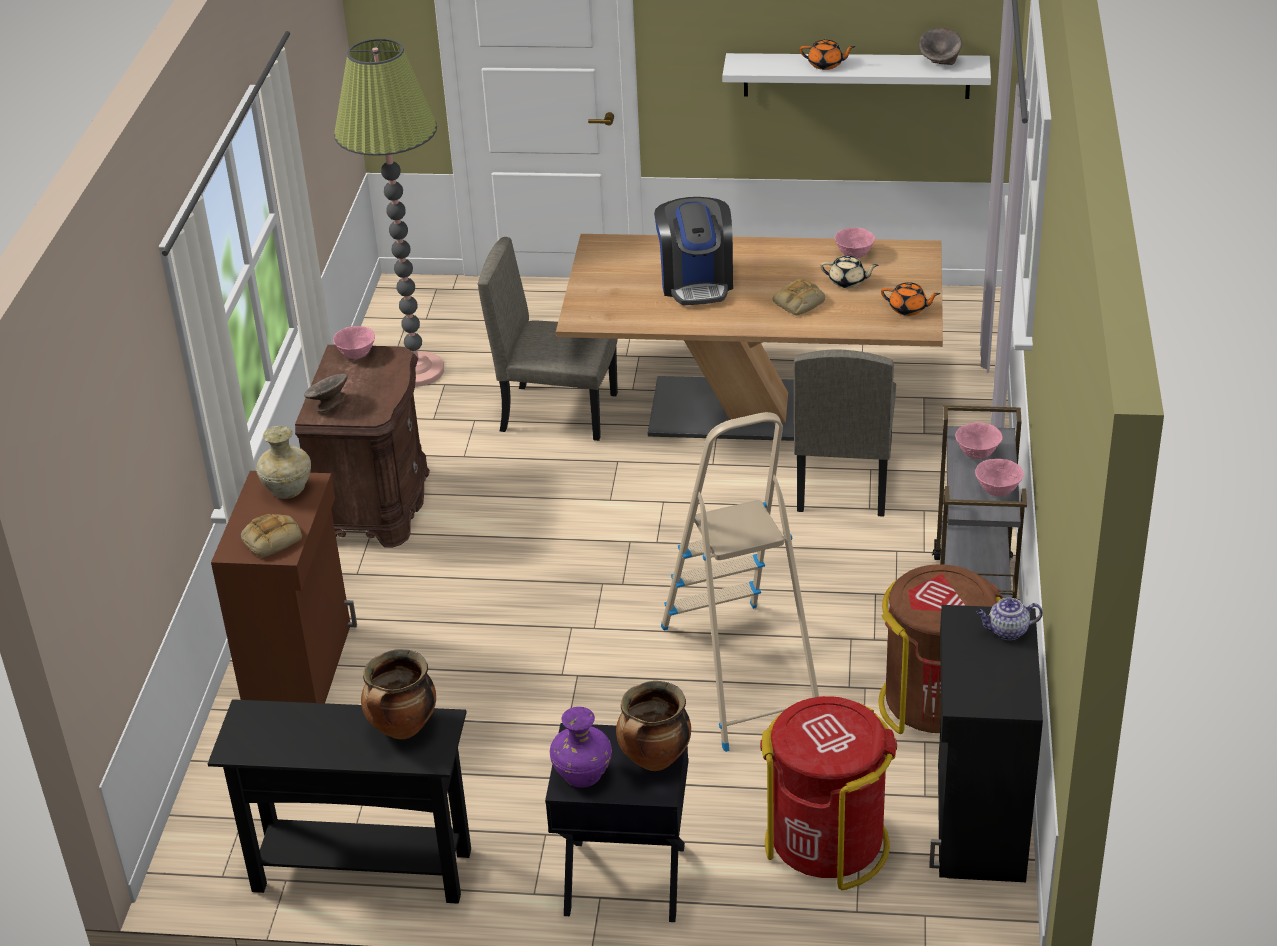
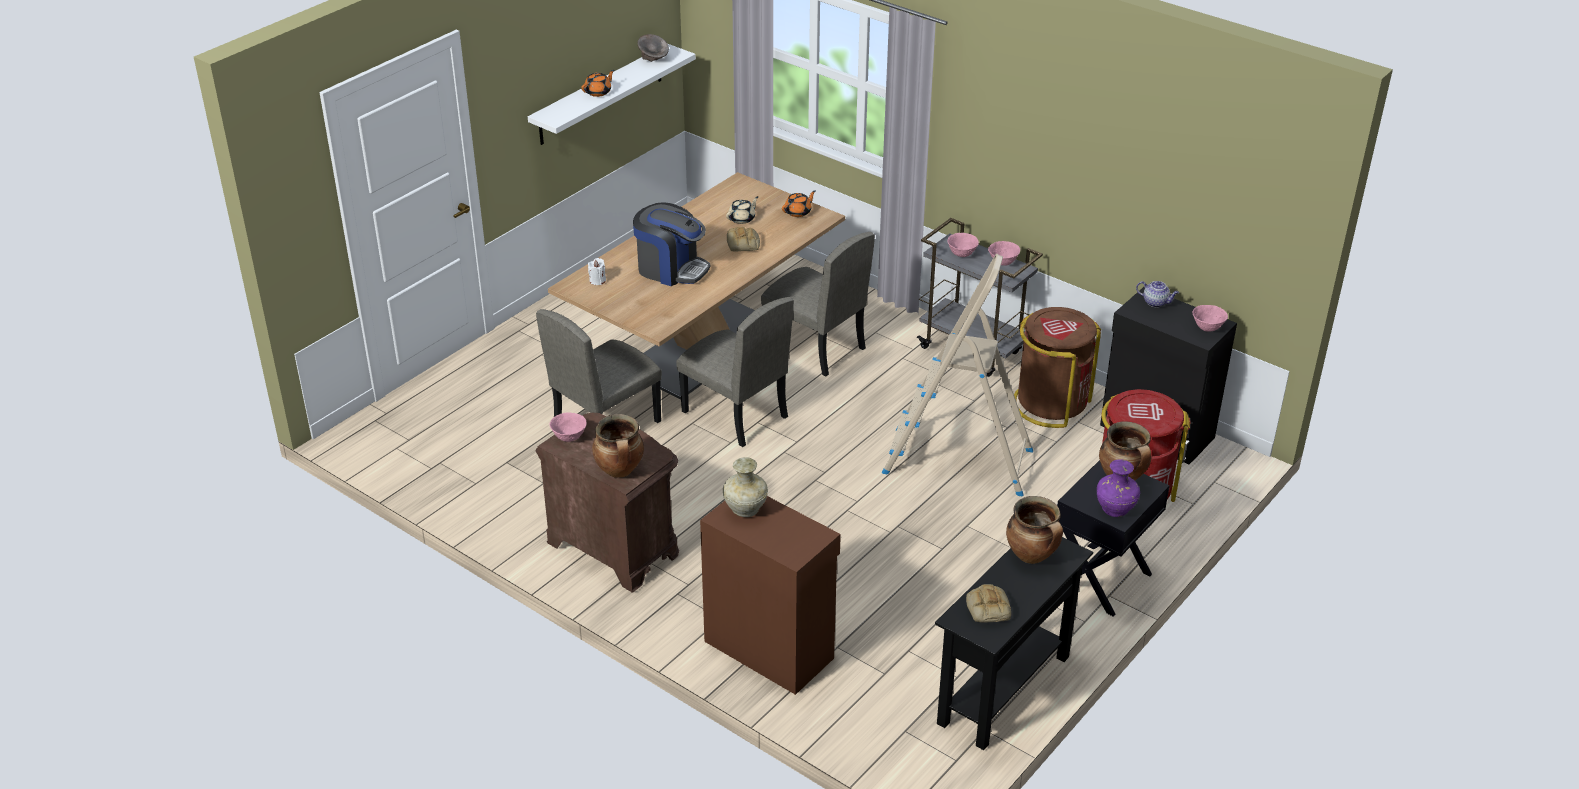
camera: 60 degrees left, 0 degrees up
(272, 538) = (797, 535): bread -> bread (987, 608)
(328, 405) = (620, 471): grey bowl -> cooking pot
(416, 371) = (472, 469): floor lamp -> none
(625, 252) = (597, 280): none -> white candle
(660, 481) = (734, 414): none -> beige chair
(854, 254) = (714, 204): pink bowl -> pink bowl (1207, 328)
(1007, 631) = (1156, 302): teapot -> teapot turned 90 degrees counterclockwise

